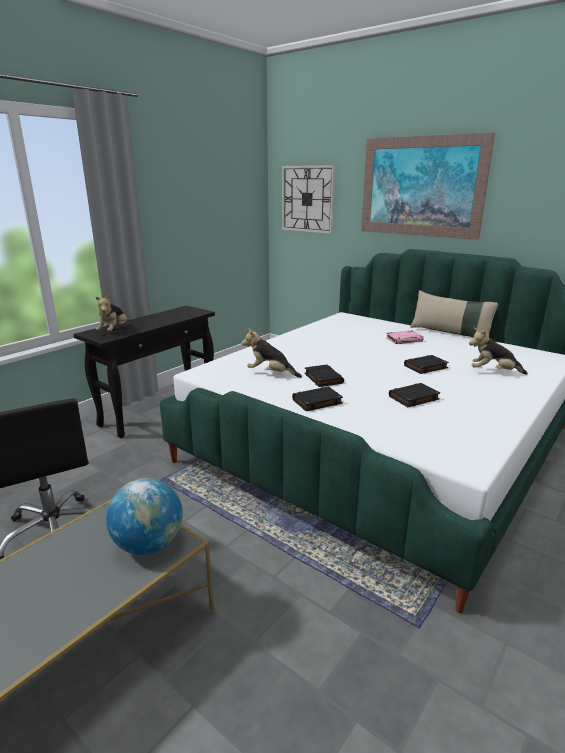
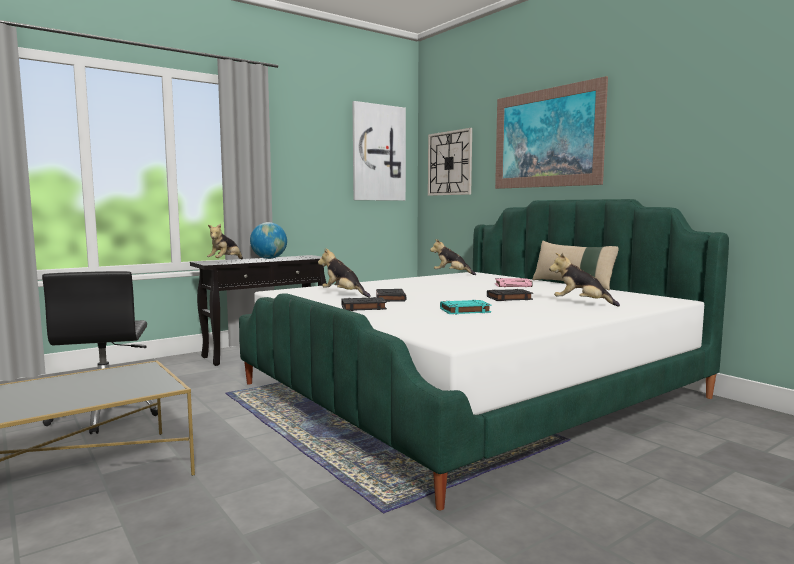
camera: 15 degrees right, 15 degrees down
(148, 544) = (140, 385): globe -> globe (269, 258)
(235, 187) = (378, 153): none -> picture
(328, 319) = (451, 274): none -> plush toy
(413, 398) = (464, 311): black book -> turquoise book

